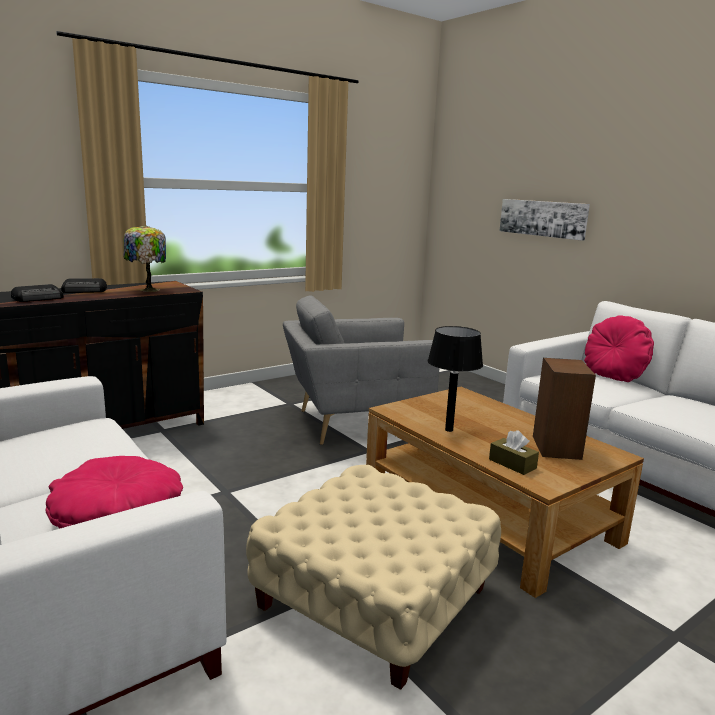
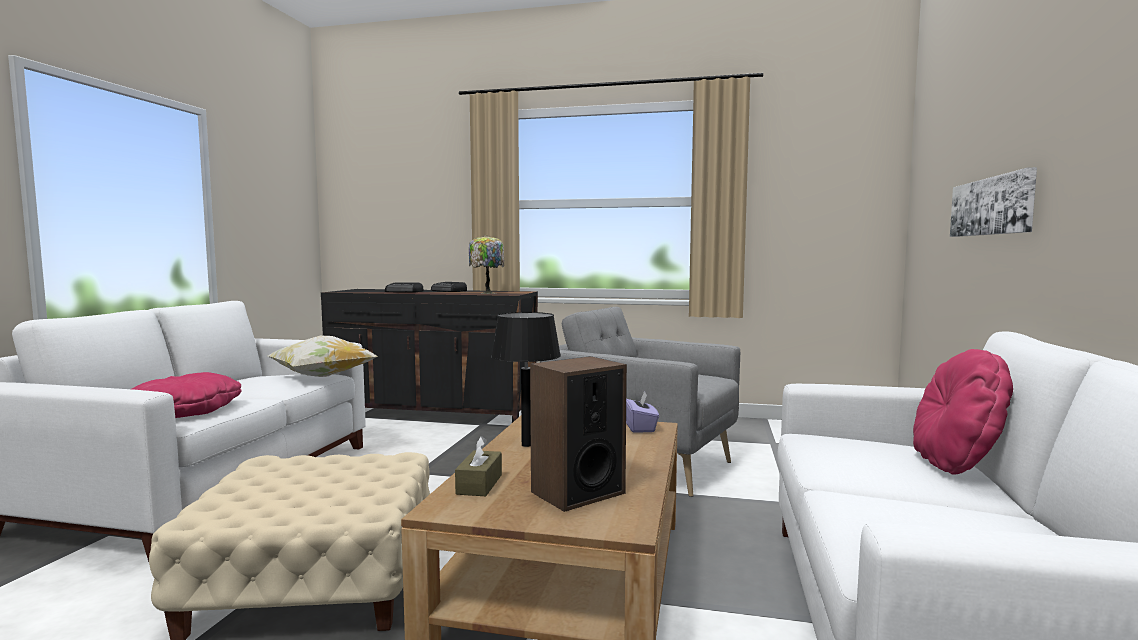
camera: 50 degrees right, 10 degrees down
(96, 426) = (322, 376): none -> pillow
(457, 396) = (640, 427): none -> purple tissue box

